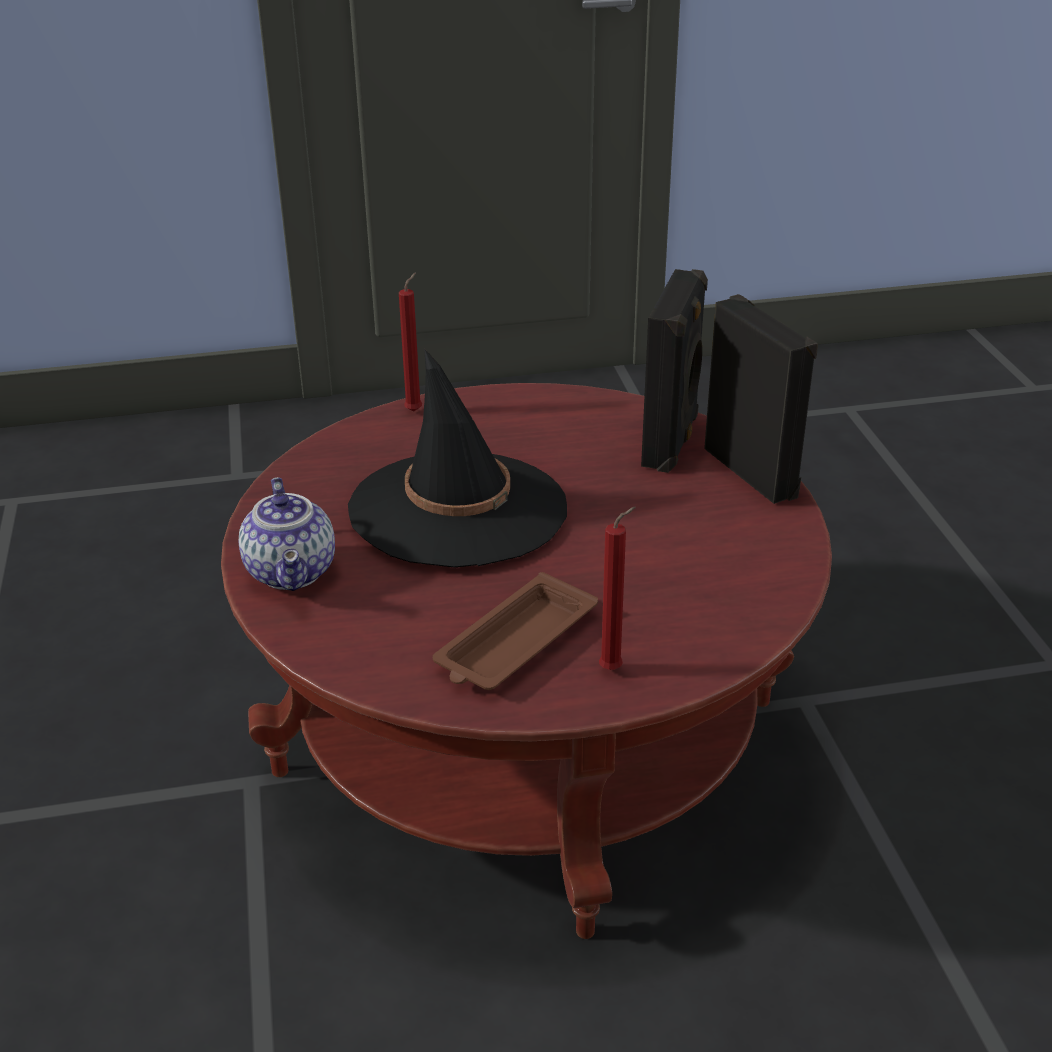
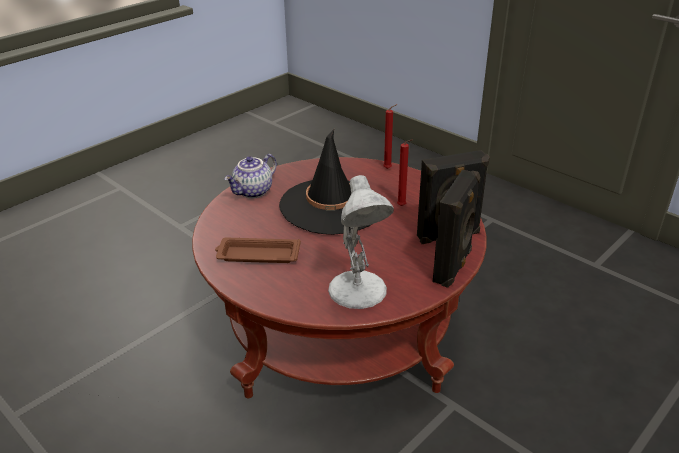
camera: 55 degrees right, 0 degrees up
(614, 669) = (264, 284): red candle -> red candle (402, 206)
(731, 578) = (359, 291): none -> white table lamp

